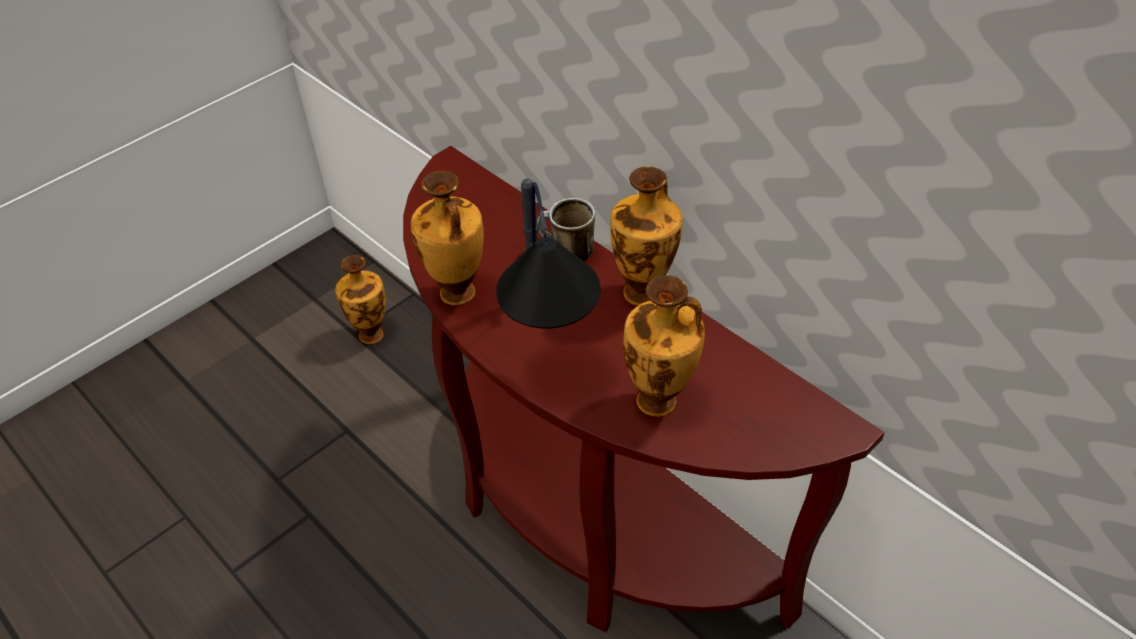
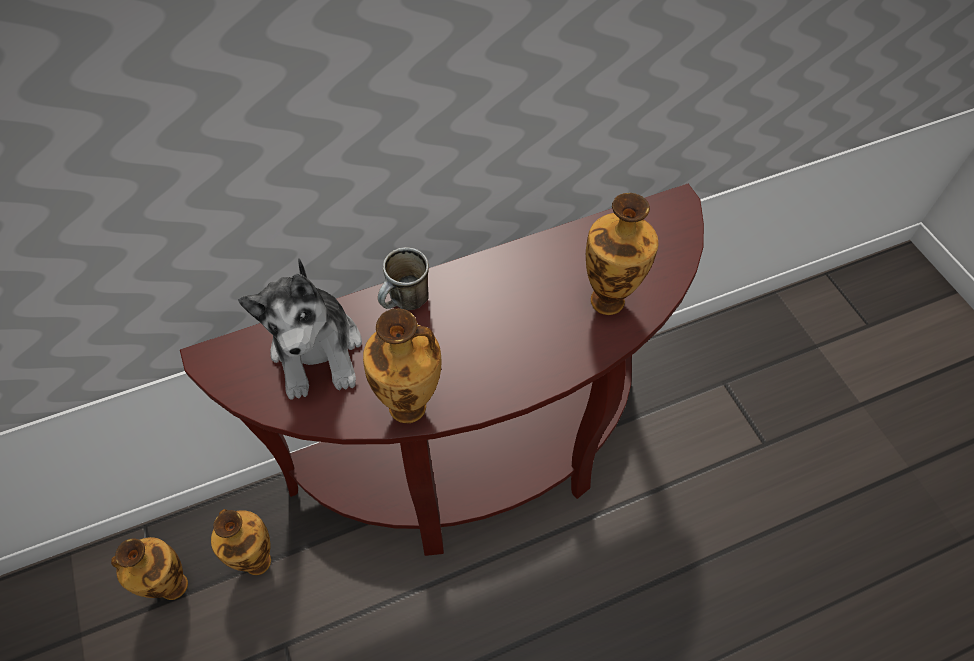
camera: 70 degrees left, 10 degrees up
(487, 218) = (318, 350): none -> plush toy
(547, 343) = (509, 354): table lamp -> none
(643, 291) = (483, 265): vase -> vase (257, 559)

